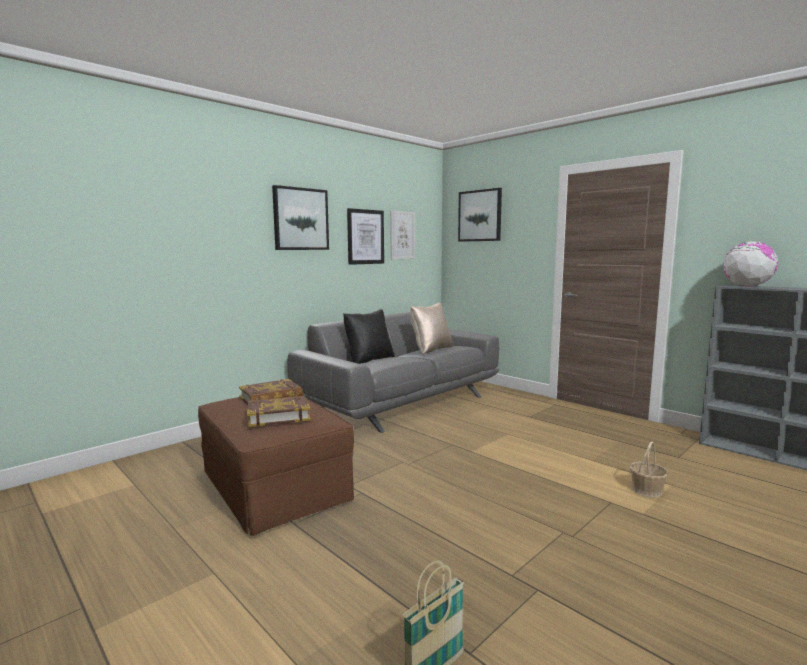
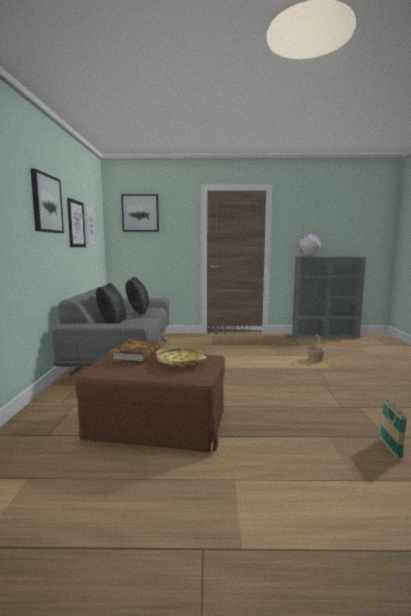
camera: 45 degrees left, 0 degrees up
(278, 415) = (180, 361): book -> yellow tray
(431, 349) = (138, 311): beige pillow -> black pillow

